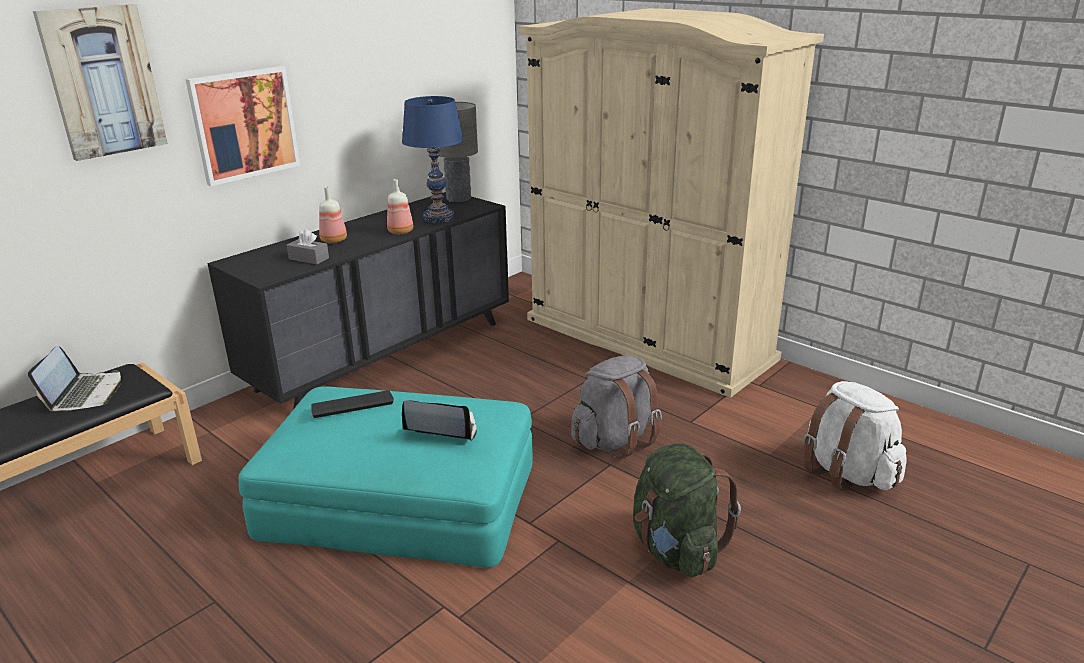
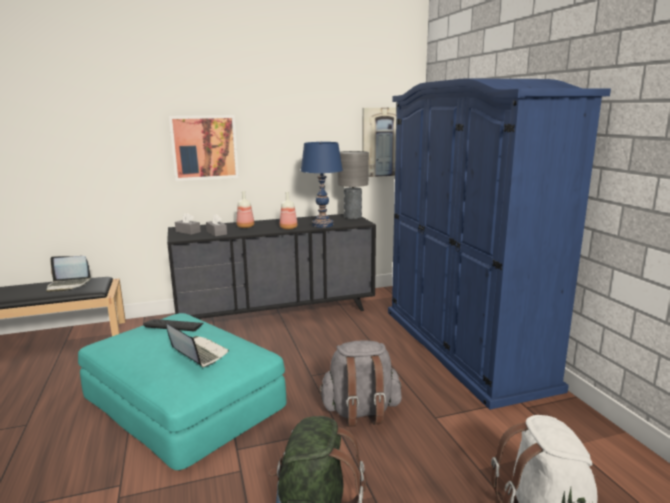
camera: 30 degrees right, 10 degrees down
(85, 393) = (68, 285): laptop -> laptop turned 60 degrees clockwise
(103, 81) = (118, 111): picture -> picture (383, 142)
(258, 265) = (188, 232): none -> grey tissue box
(647, 338) = (463, 346): beige wardrobe -> blue wardrobe

